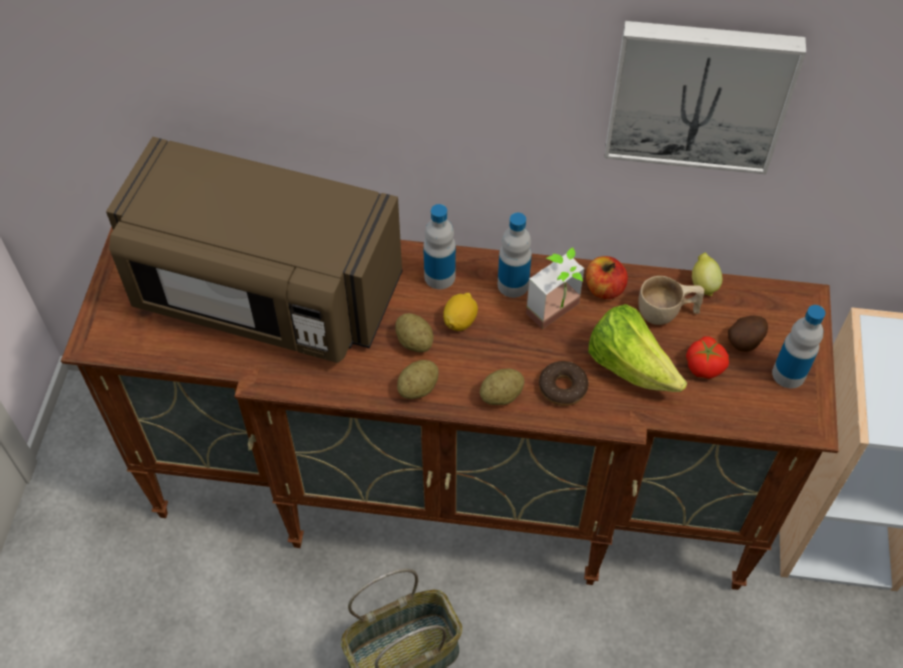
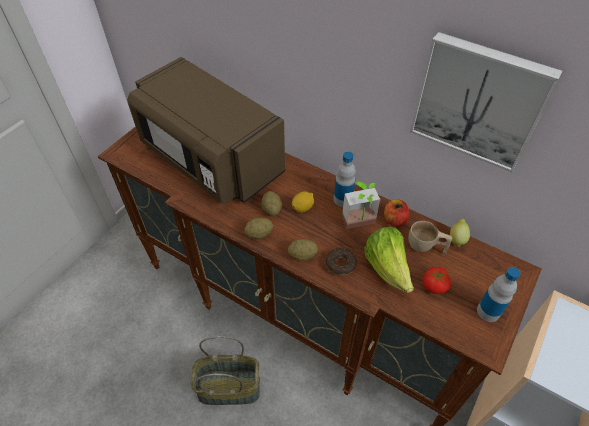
camera: 25 degrees right, 5 degrees down
(439, 276) = (305, 182): bottle -> none
(746, 341) = (469, 281): potato -> none

